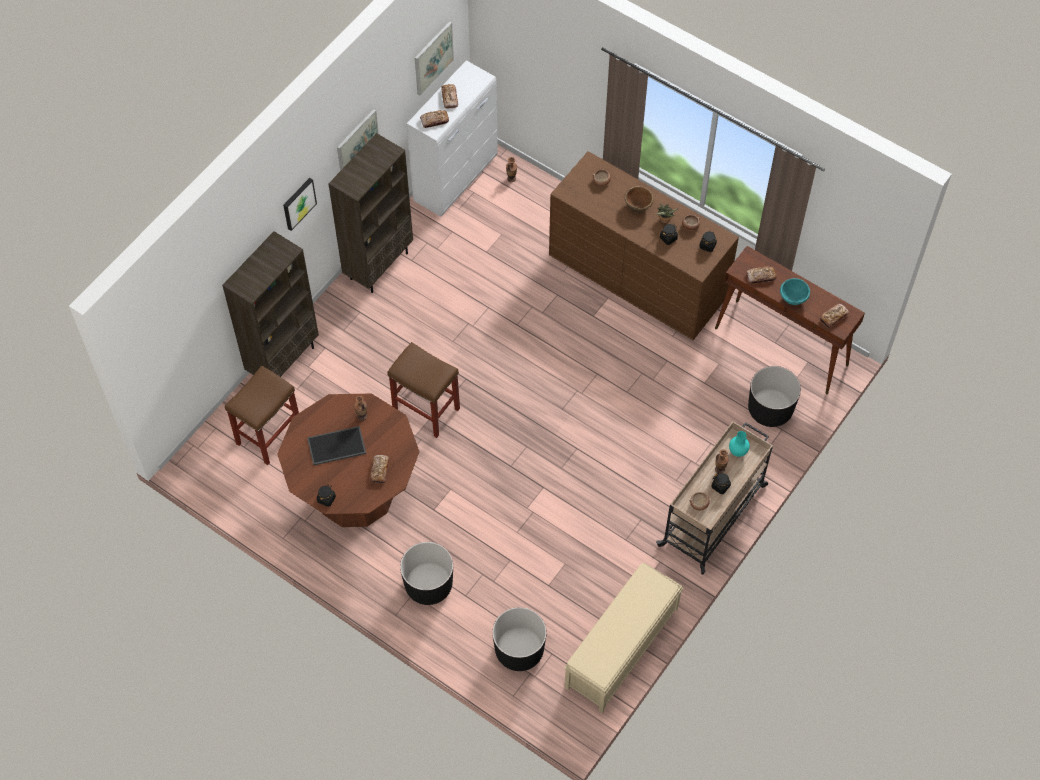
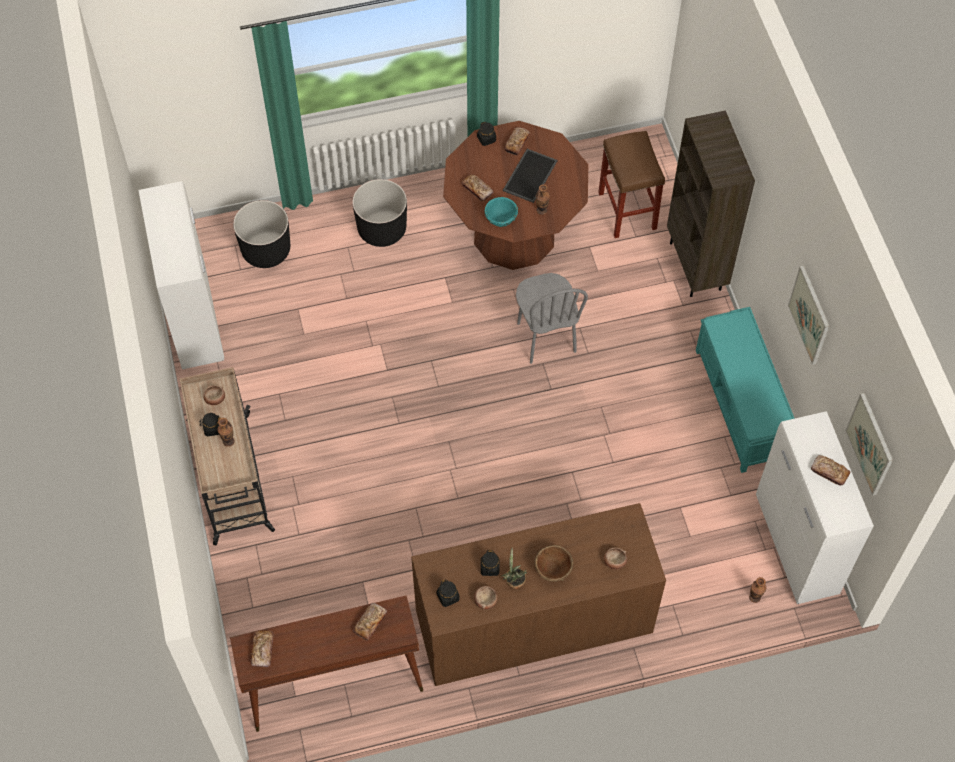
camera: 130 degrees right, 0 degrees up
(298, 203) = (772, 218): picture -> none
(378, 265) = (741, 406): brown bookcase -> turquoise bench
(427, 410) = (545, 337): brown stool -> grey chair
(434, 121) = (809, 437): bread -> bread (517, 143)
(621, 649) = (194, 318): beige bench -> white cabinet
(738, 452) = (229, 470): turquoise vase -> none
(770, 409) = (281, 615): black planter -> none
(793, 299) = (317, 630): turquoise bowl -> turquoise bowl (500, 220)

